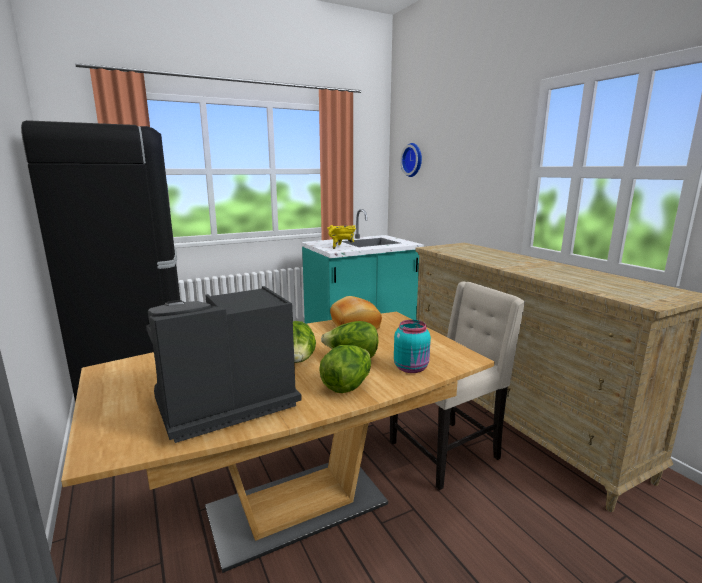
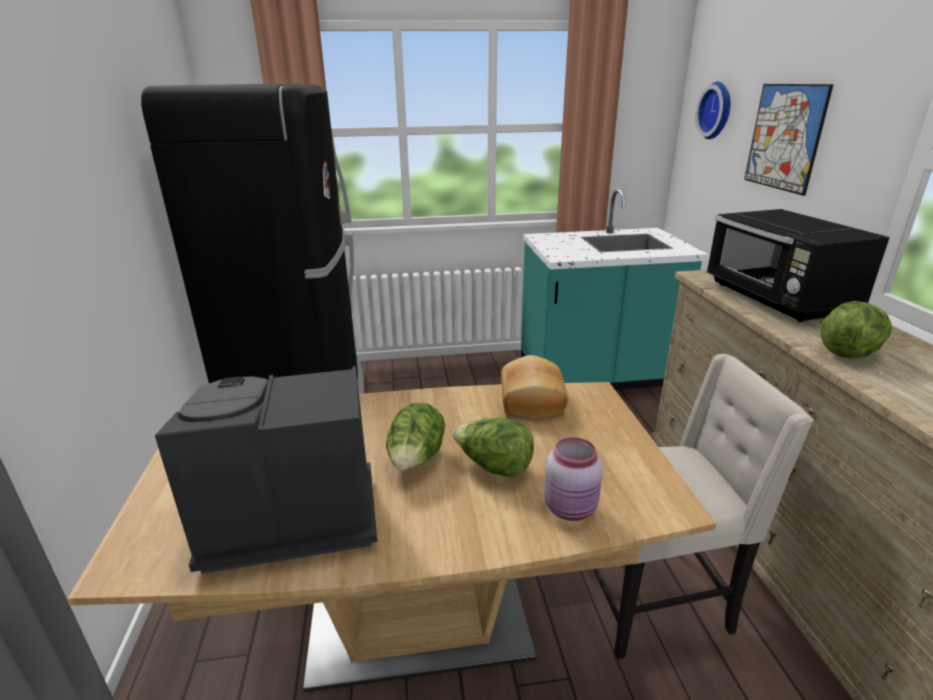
camera: 20 degrees right, 10 degrees up
(341, 247) = (575, 250): yellow cooking pot -> none
(347, 385) = (460, 522): lettuce -> lettuce (849, 351)
(412, 368) = (571, 508): turquoise jar -> pink jar
(458, 170) = (784, 137): none -> picture
(479, 254) = (777, 299): none -> black microwave

